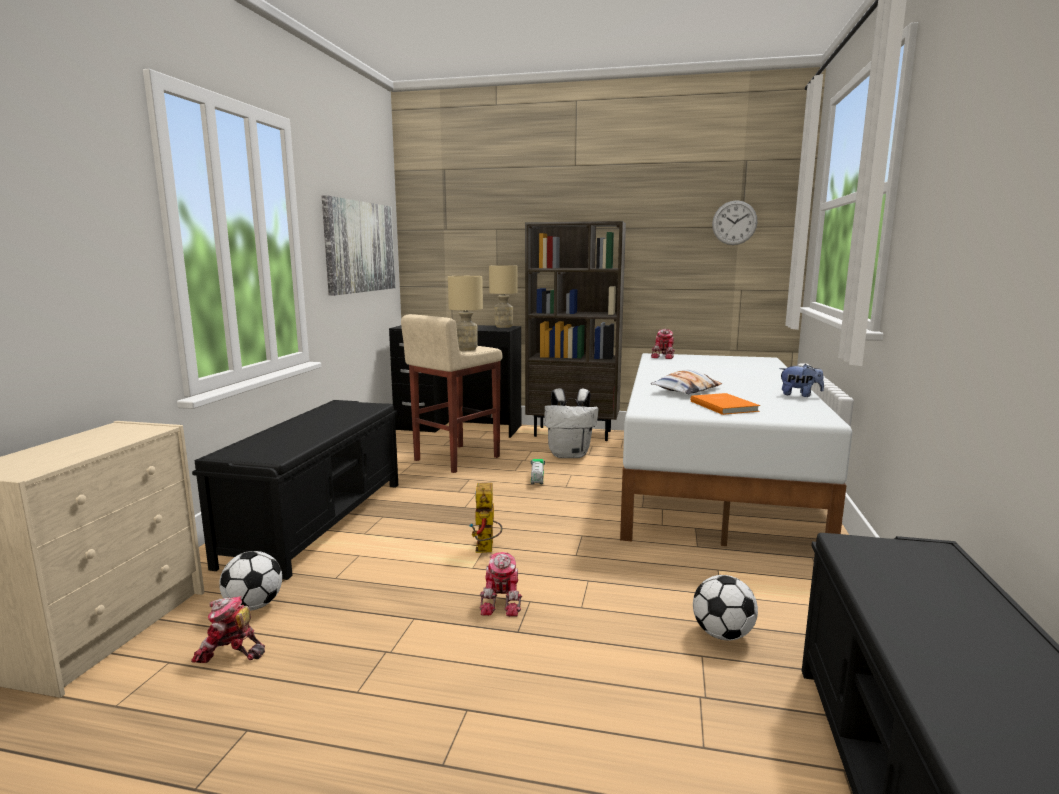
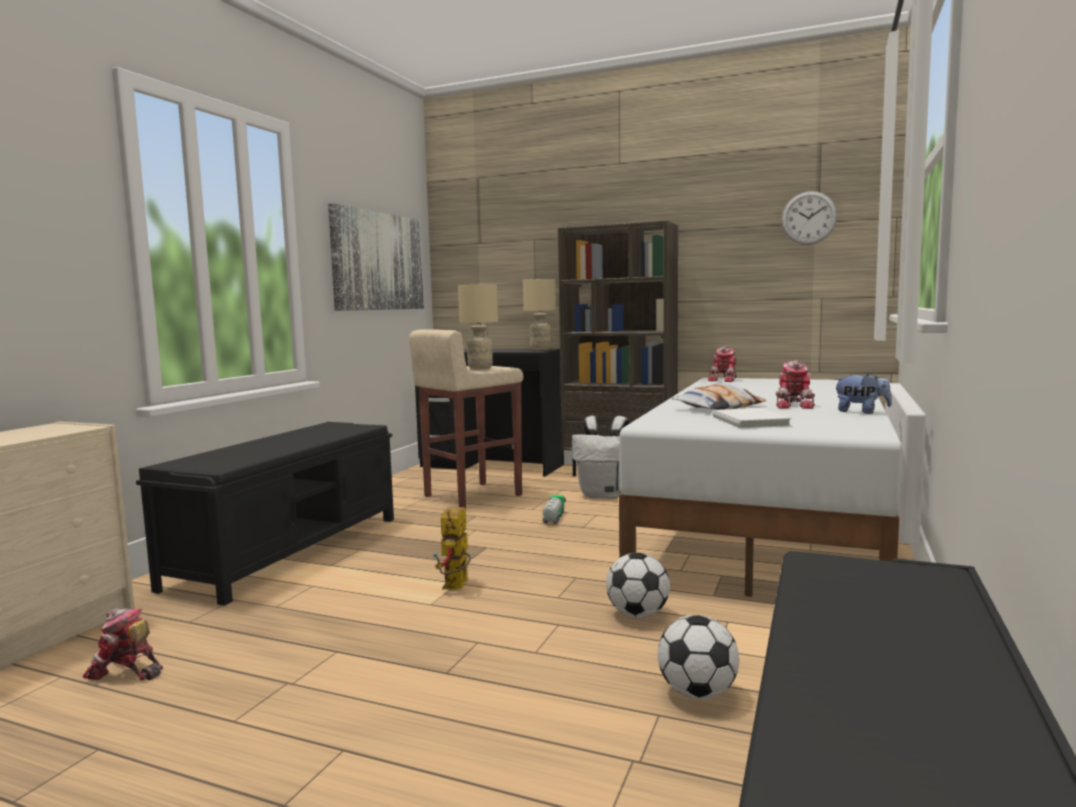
camera: 10 degrees right, 5 degrees down
(254, 606) = (176, 629): football -> football (637, 614)
(503, 602) = (446, 641): toy robot -> toy robot (794, 405)
(724, 406) = (752, 421): orange book -> white book

